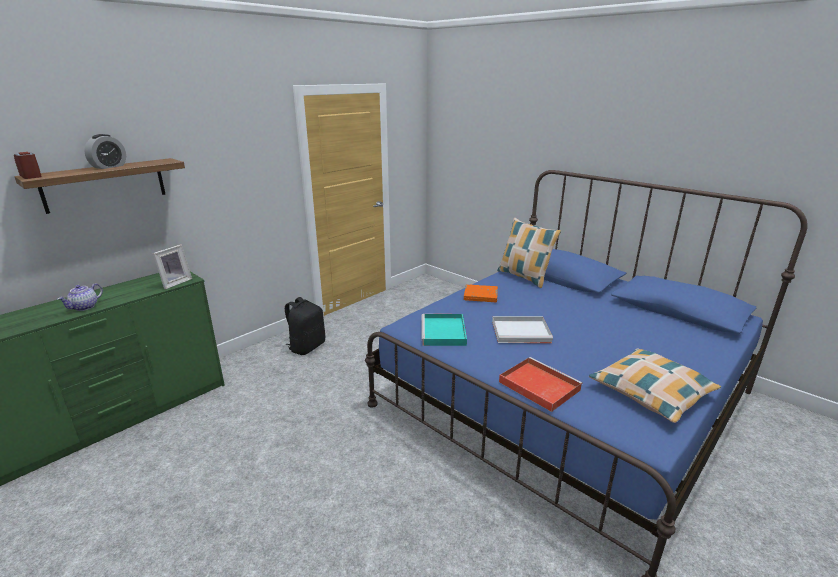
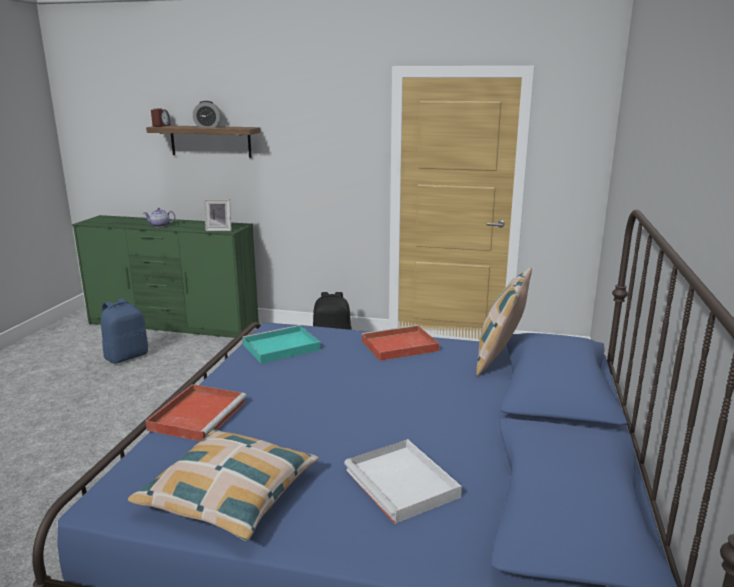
camera: 60 degrees right, 5 degrees down
(149, 472) = (127, 356): none -> blue backpack
(480, 296) = (398, 346): orange book -> red tray
(522, 332) = (323, 385): white tray -> white tray (403, 484)

